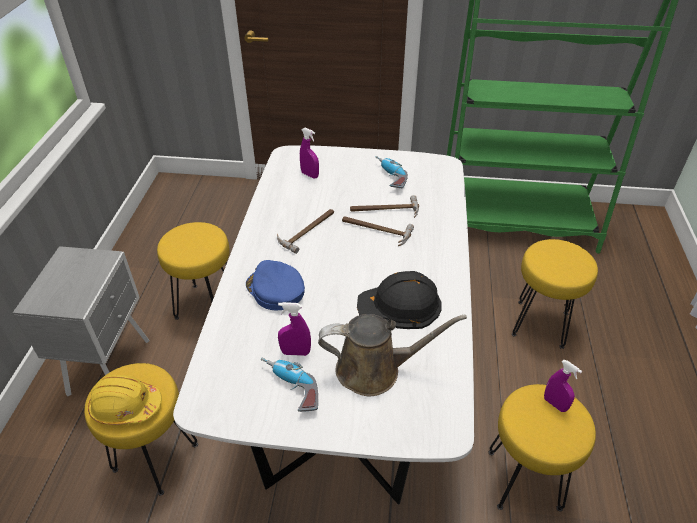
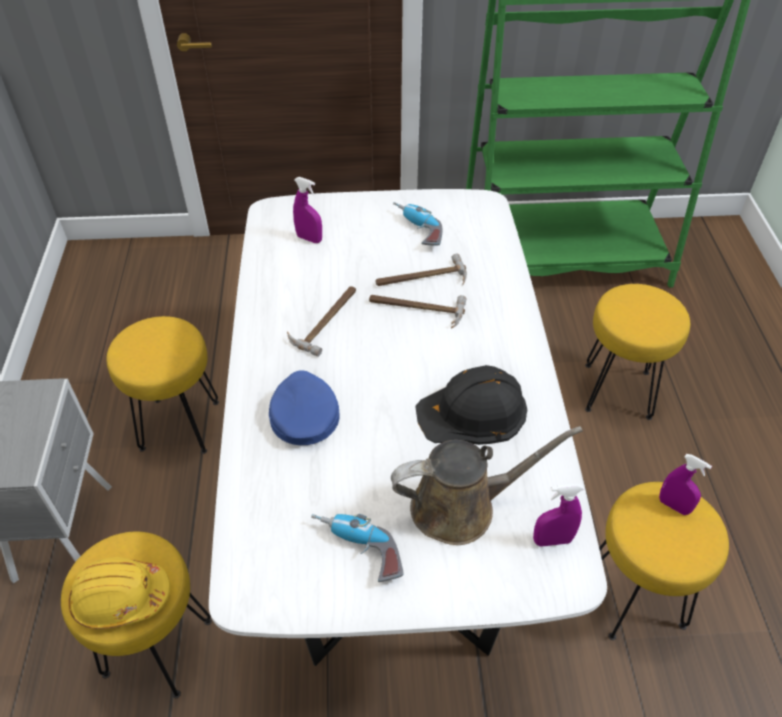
camera: 10 degrees left, 5 degrees up
(275, 290) = (303, 412): blue cap -> blue cap turned 45 degrees clockwise
(295, 352) = (352, 498): purple spray bottle -> purple spray bottle (552, 540)

